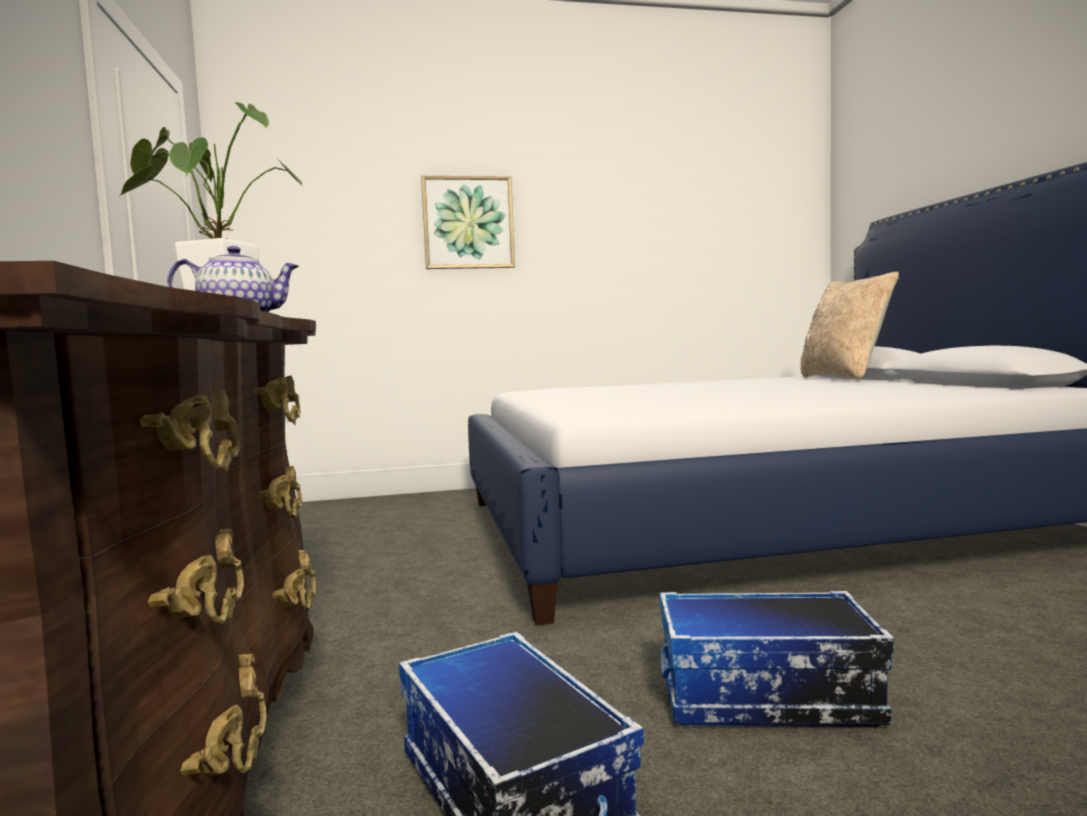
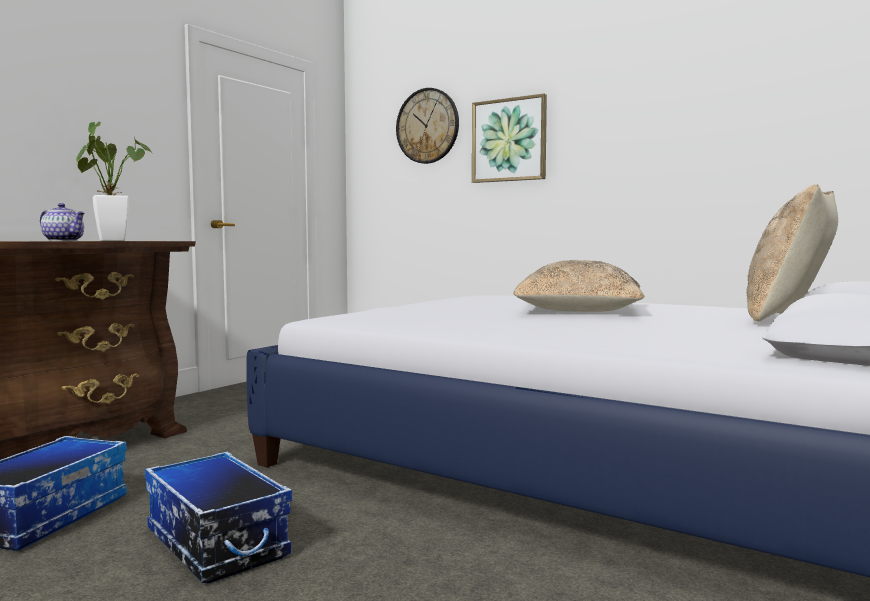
camera: 45 degrees right, 0 degrees up
(353, 196) = (427, 126): none -> wall clock
(701, 387) = (578, 309): none -> beige pillow

